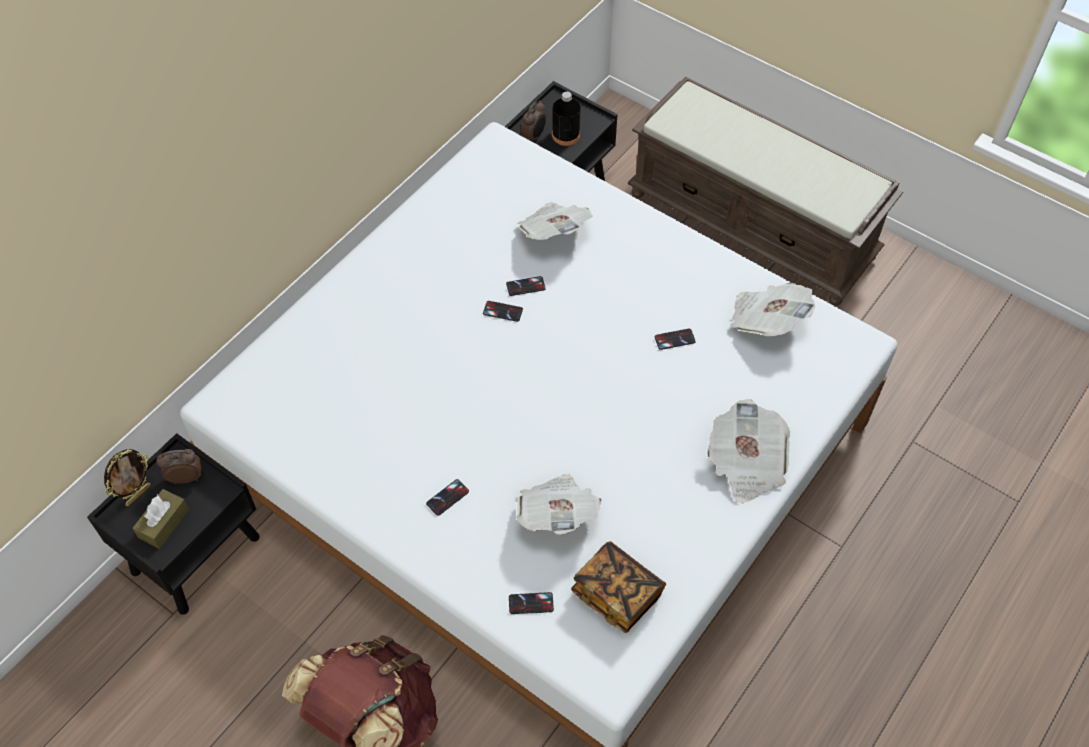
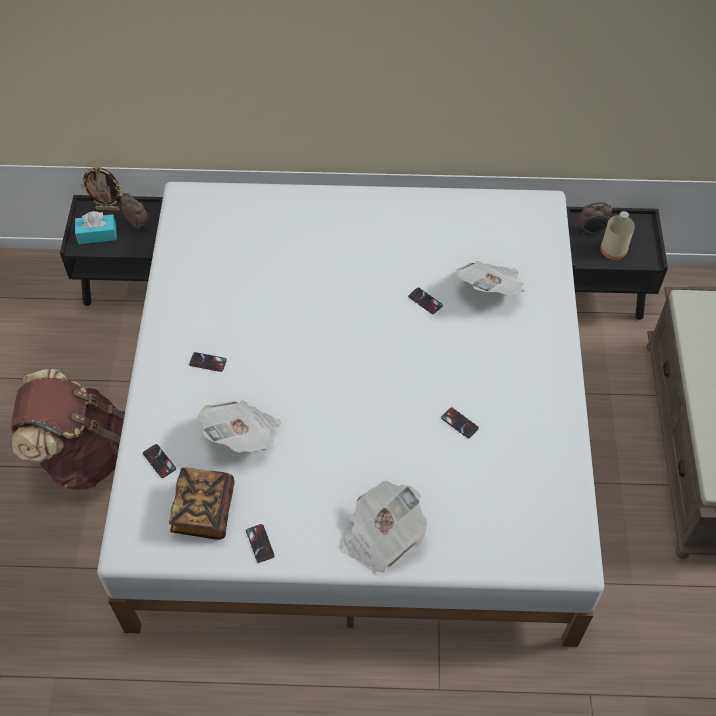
camera: 55 degrees right, 0 degrees up
(164, 523) = (97, 234): brown tissue box -> turquoise tissue box
(503, 311) = (390, 301): phone -> phone (260, 543)
(565, 135) = (613, 249): black bottle -> beige bottle
(767, 320) = (534, 477): newspaper -> none

